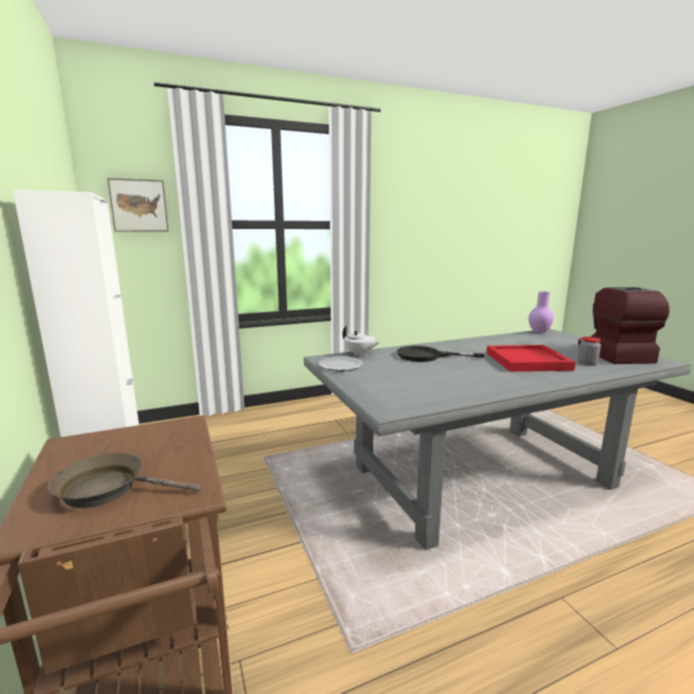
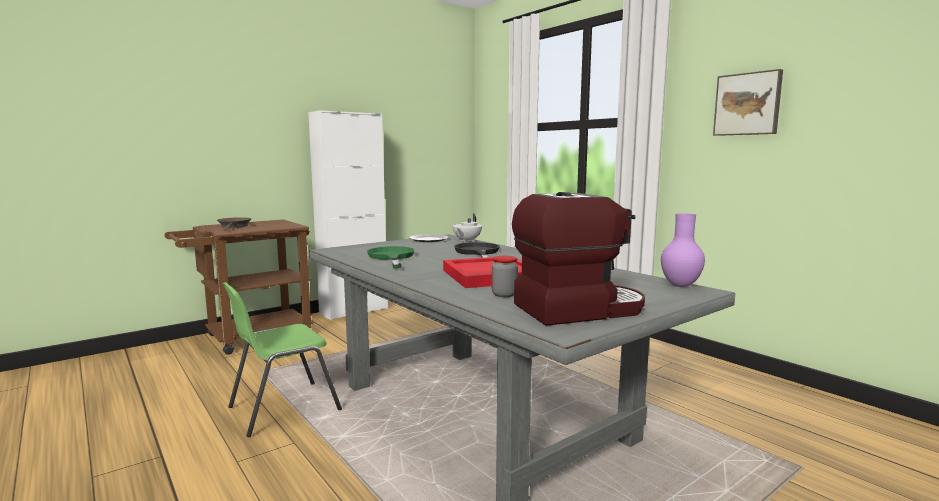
camera: 75 degrees right, 5 degrees down
(139, 206) = (498, 115): picture -> picture (748, 104)
(446, 384) = (391, 257): none -> green frying pan
(482, 613) = (282, 409): none -> green chair

